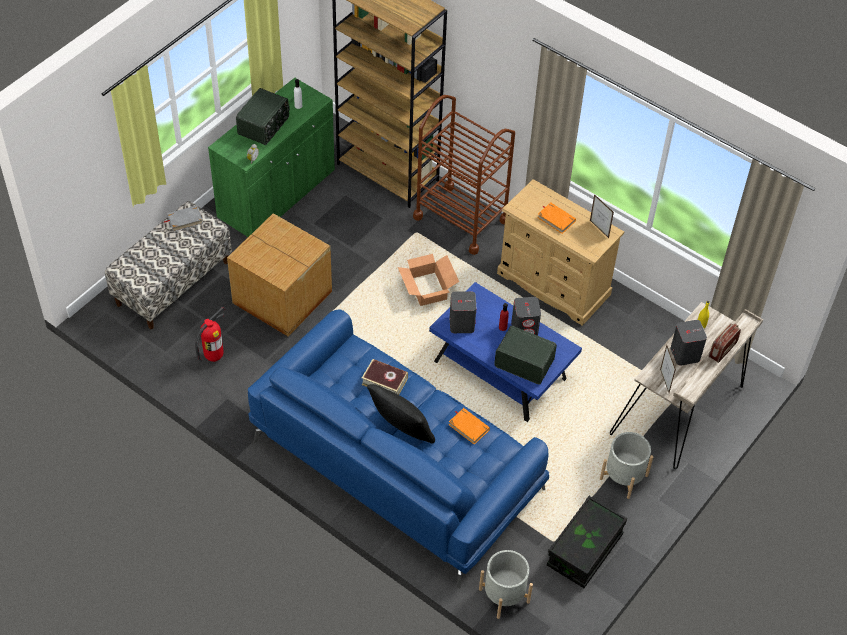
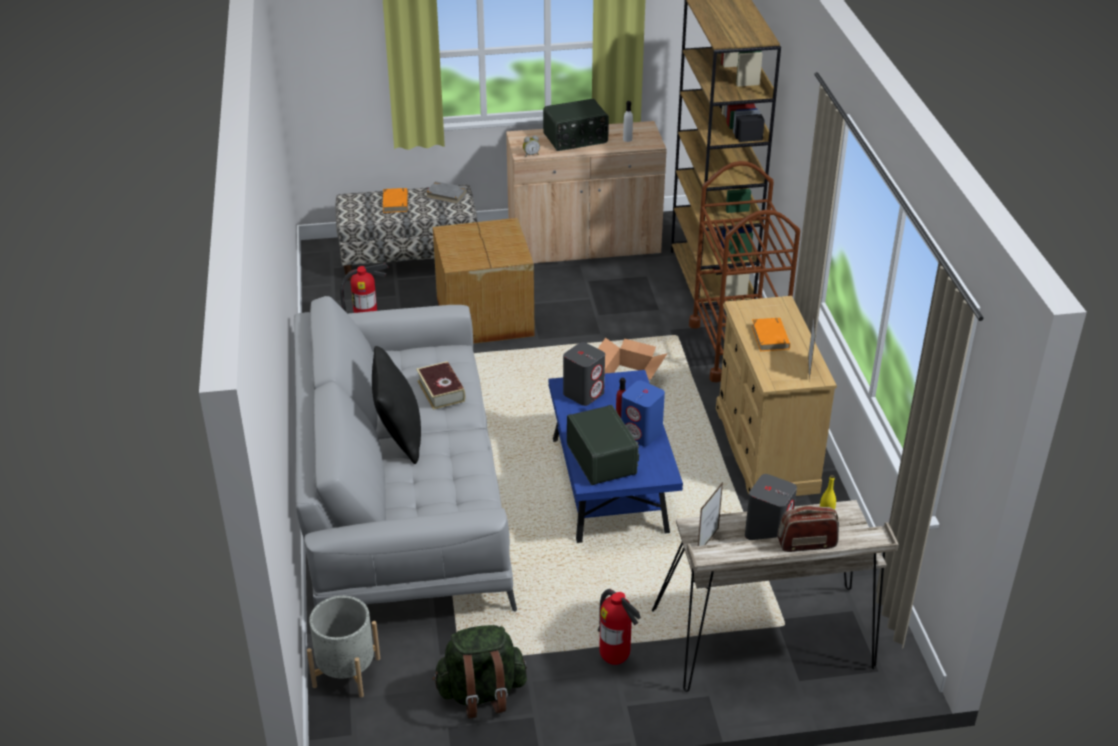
camera: 45 degrees right, 15 degrees down
(277, 194) = (584, 246): green cabinet -> beige cabinet
(395, 464) = (403, 495): blue sofa -> grey sofa
(469, 427) = (466, 472): orange book -> orange book (395, 203)
(524, 329) = (641, 433): grey speaker -> blue speaker
(584, 550) = (481, 693): black storage box -> green backpack
(623, 477) = (615, 659): grey planter -> fire extinguisher

